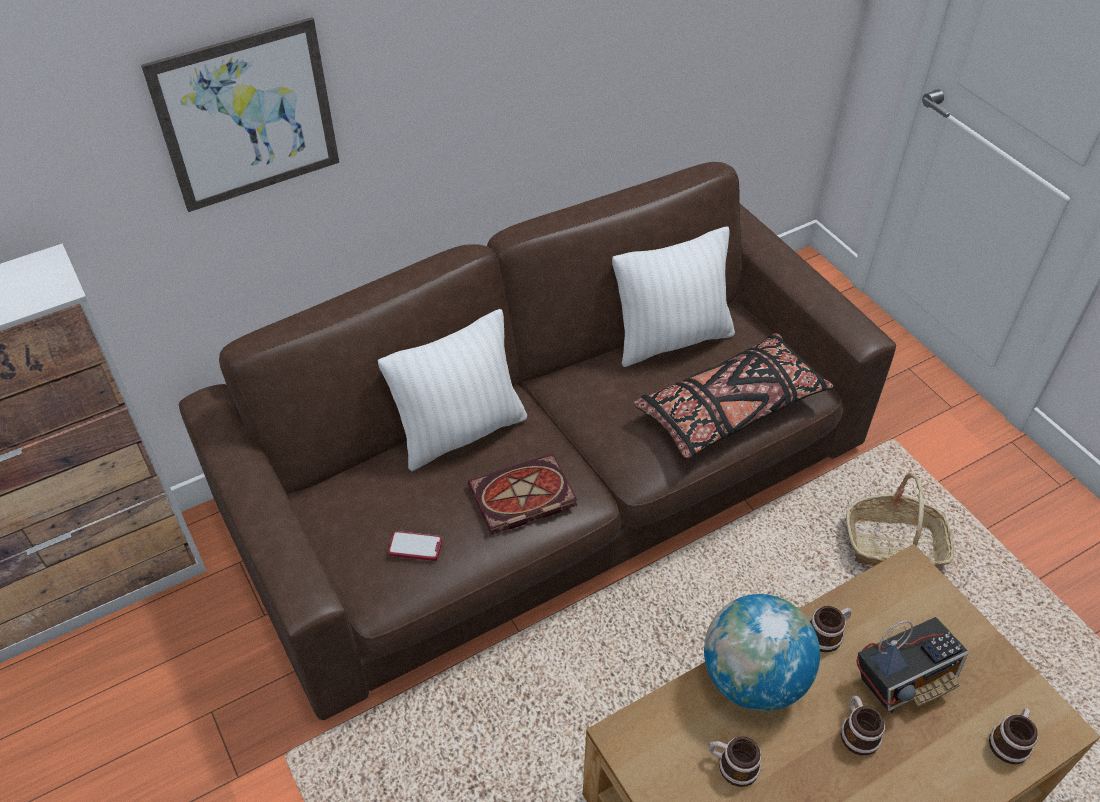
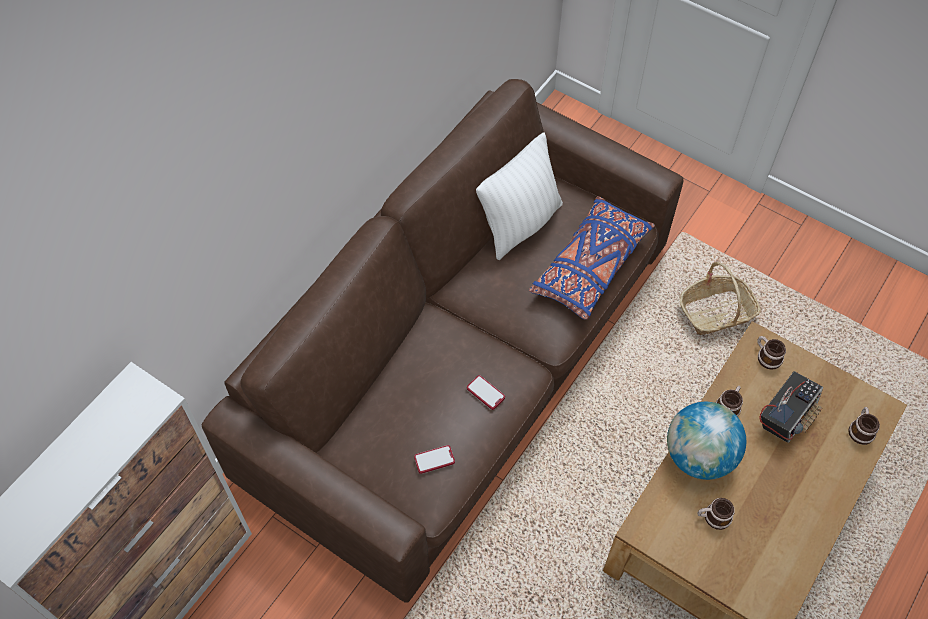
camera: 25 degrees left, 10 degrees up
(247, 116) = (225, 209): picture -> none
(461, 432) = (411, 358): white pillow -> none
(520, 498) = (485, 393): book -> phone
(730, 409) = (590, 266): black pillow -> blue pillow
(857, 731) = (774, 462): mug -> mug (766, 356)

